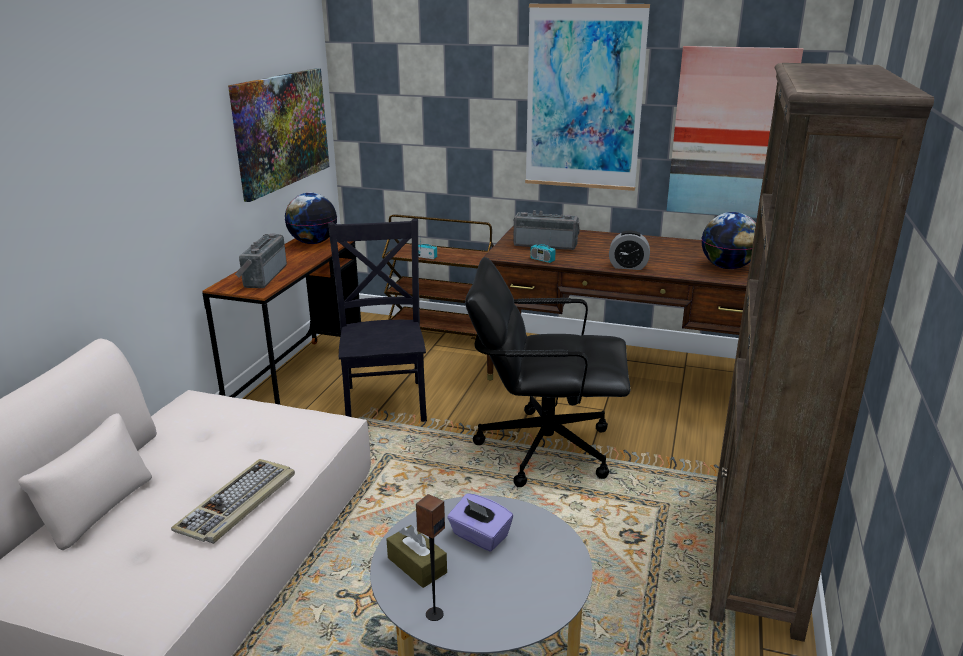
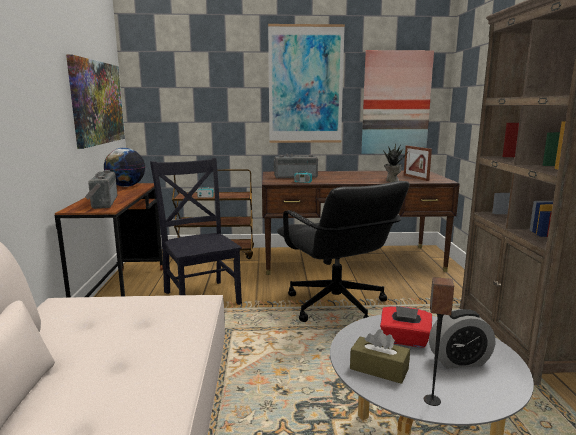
camera: 20 degrees left, 10 degrees down
(238, 504) = (160, 365): keyboard -> none
(479, 536) = (404, 340): purple tissue box -> red tissue box
(544, 447) = (336, 306): black office chair -> black office chair turned 105 degrees counterclockwise
(628, 266) = (359, 181): alarm clock -> alarm clock (459, 361)
(679, 271) = (392, 180): none -> potted plant
(727, 267) = (415, 178): globe -> picture frame

